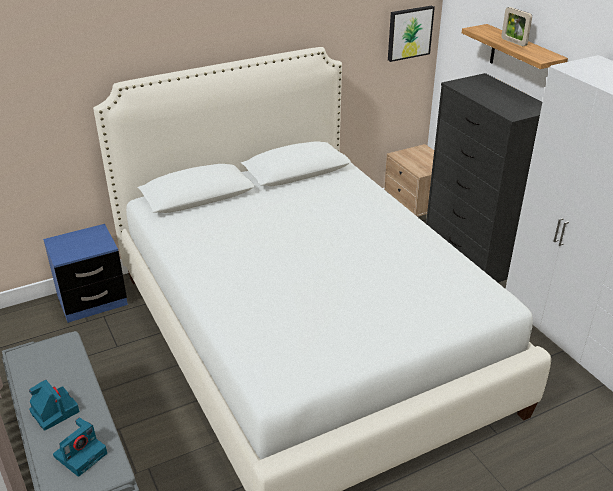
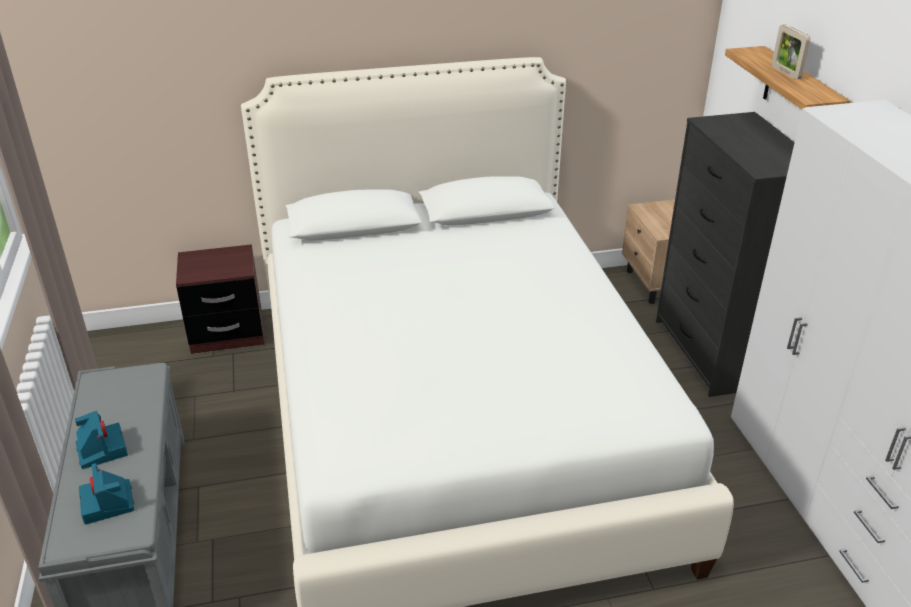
camera: 15 degrees right, 0 degrees up
(81, 454) = (108, 503): camera -> camera turned 105 degrees clockwise
(92, 300) = (227, 333): blue nightstand -> brown nightstand
(409, 33) = (668, 50): picture -> none

